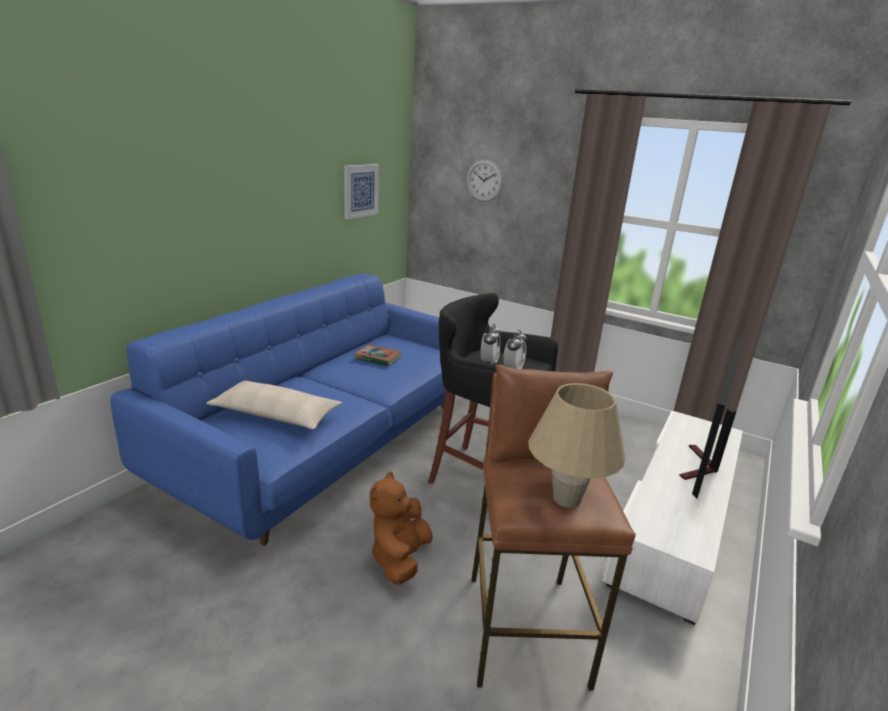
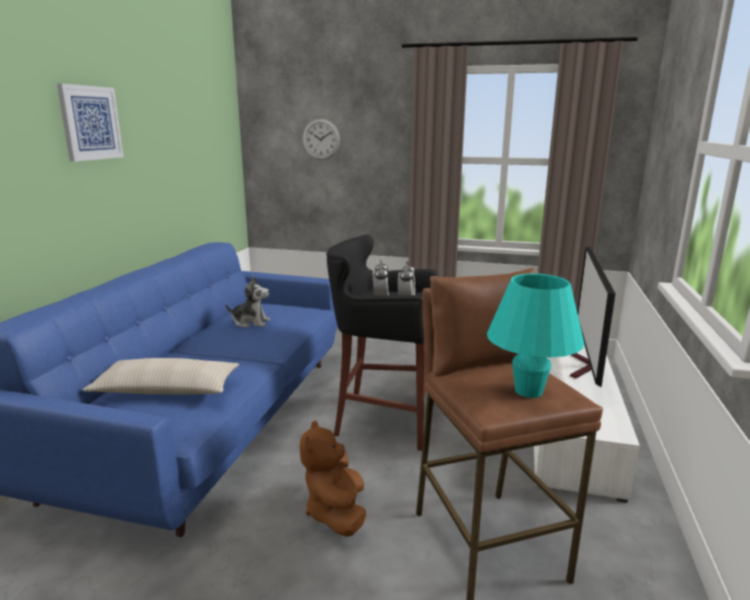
camera: 15 degrees left, 5 degrees down
(360, 190) = (199, 157): picture -> picture (90, 123)
(378, 358) = (251, 322): book -> plush toy
(566, 499) = (528, 391): beige table lamp -> turquoise table lamp

